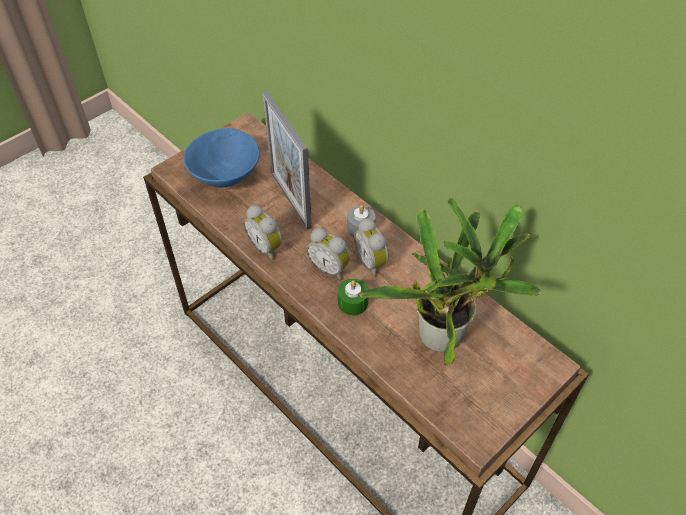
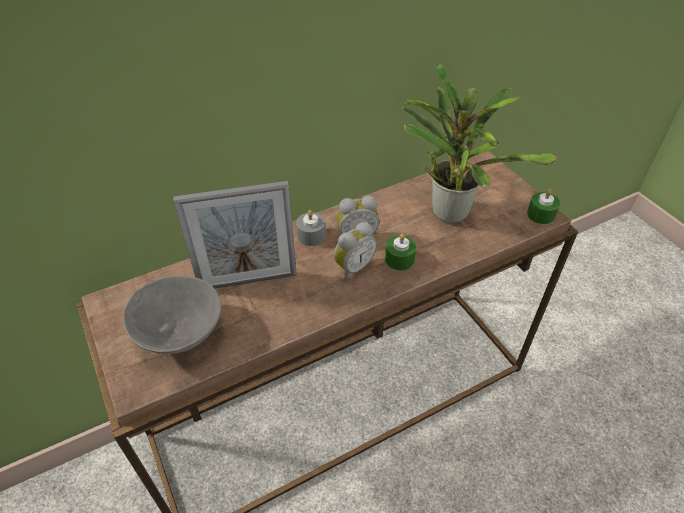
camera: 75 degrees left, 5 degrees down
(226, 176) = (180, 333): blue bowl -> grey bowl
(267, 247) = (307, 312): alarm clock -> none
(476, 432) = (541, 214): none -> green candle

